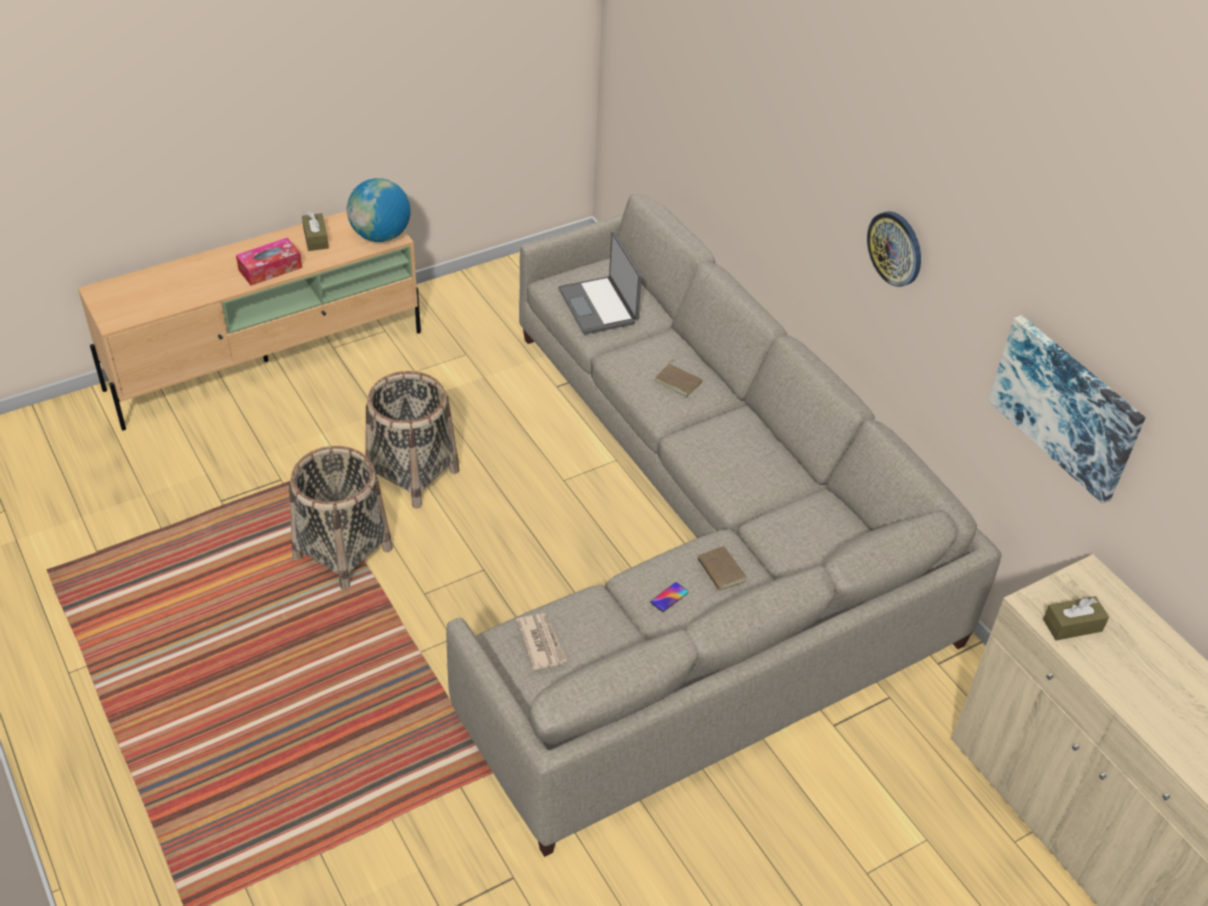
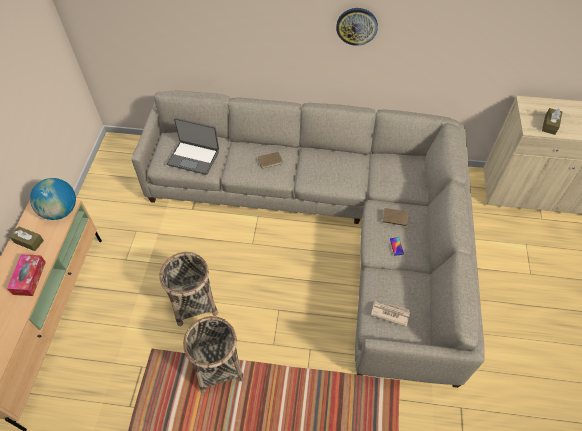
camera: 50 degrees left, 10 degrees up
(1066, 406) = (491, 42): picture -> none

